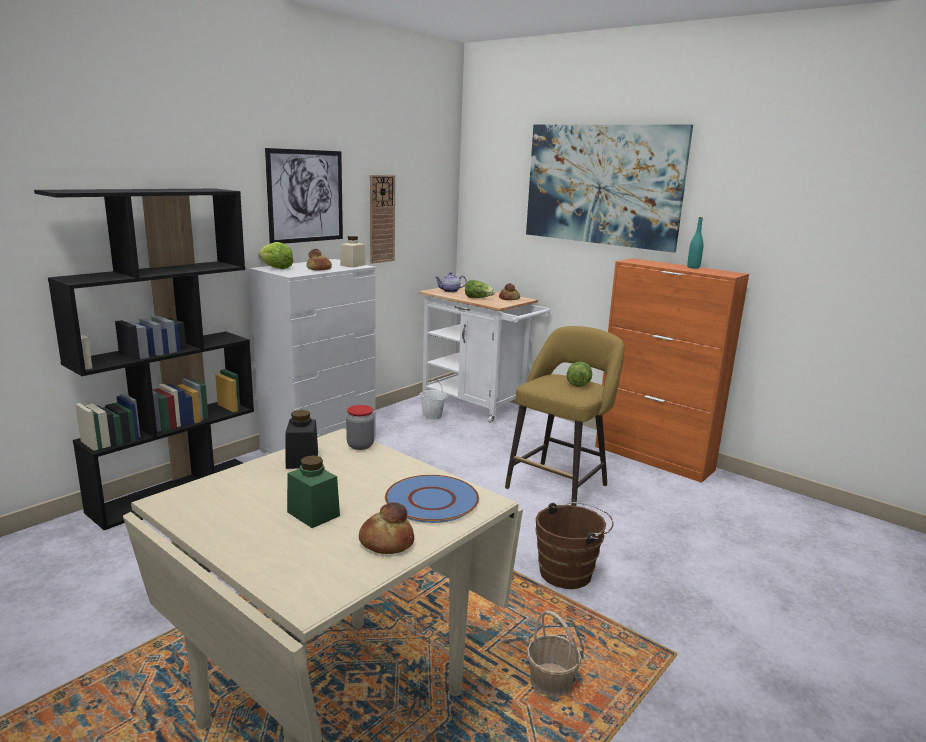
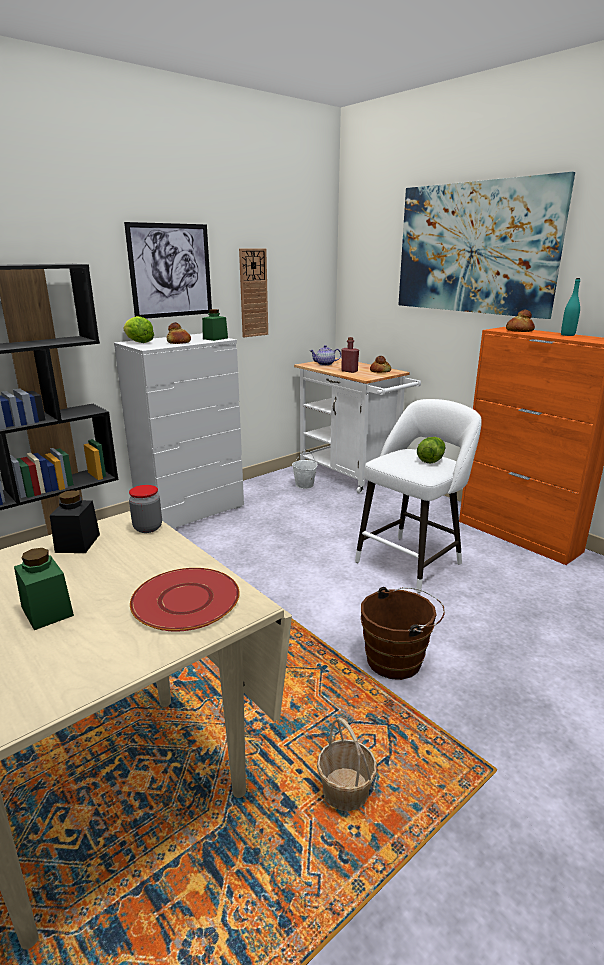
camera: 10 degrees right, 5 degrees up
(353, 265) = (215, 338): beige jar -> green jar
(386, 542) = (102, 655): bread -> bread (519, 330)
(432, 500) = (186, 600): blue plate -> red plate
(478, 298) = (349, 371): lettuce -> red bottle
(559, 485) = (412, 561): yellow stool -> white stool

